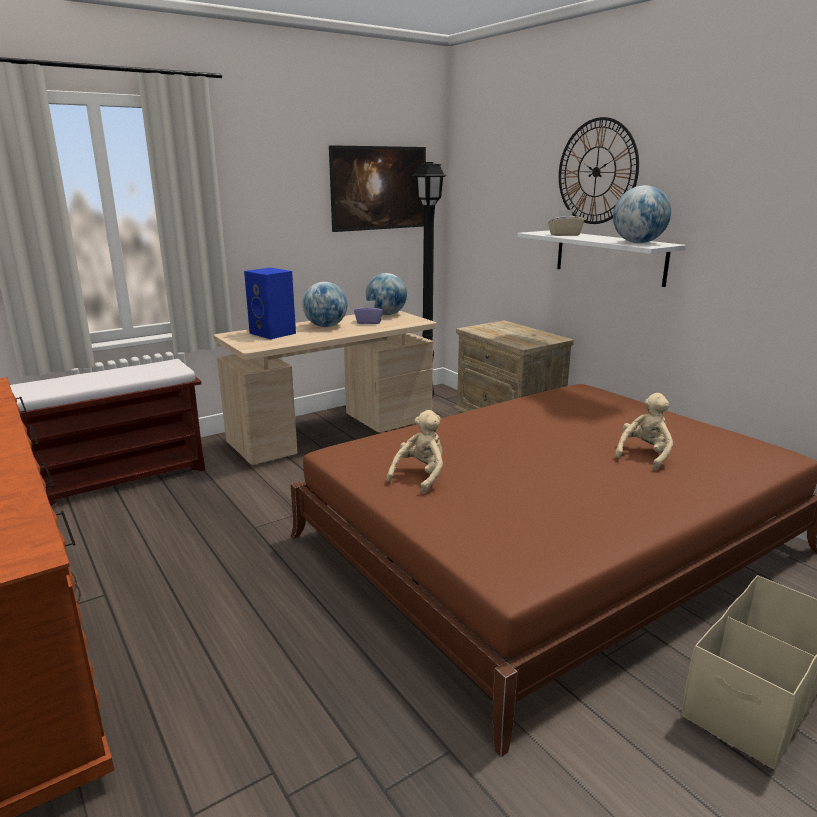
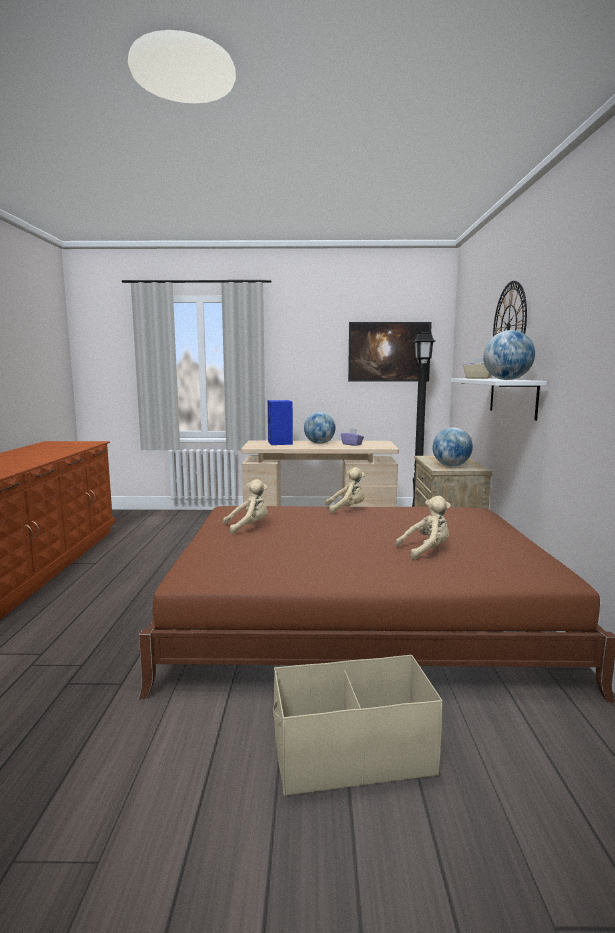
camera: 35 degrees right, 10 degrees down
(122, 478) = (177, 519): brown bench -> none
(386, 314) = (375, 442): globe -> globe (451, 466)
(470, 418) = (347, 509): none -> beige plush toy

